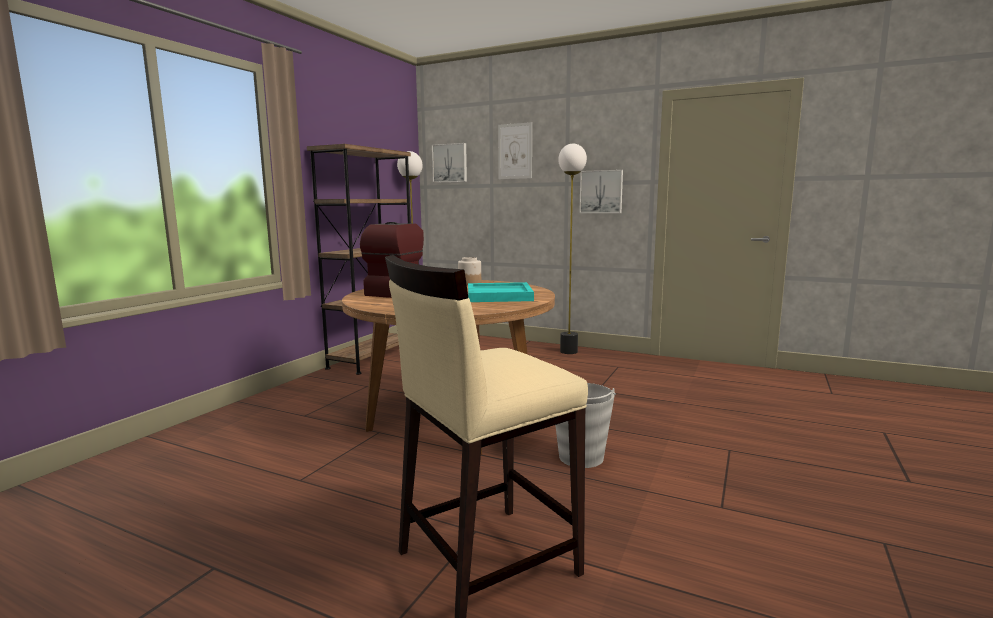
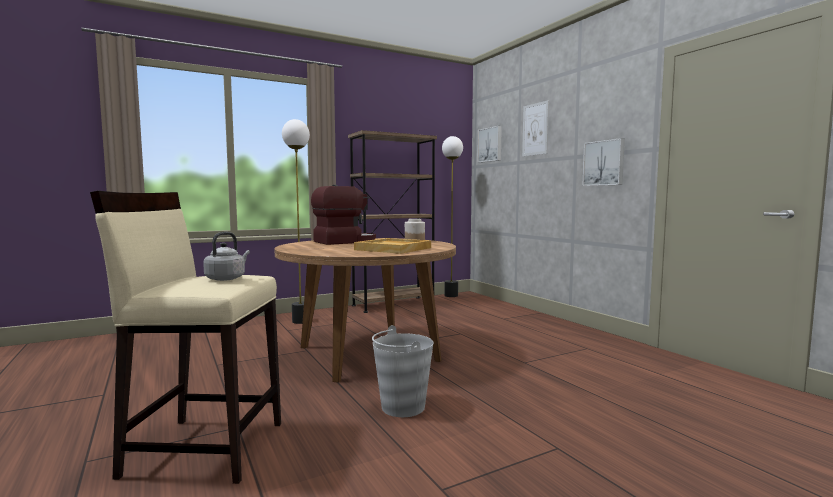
camera: 35 degrees right, 5 degrees down
(499, 295) = (394, 249): turquoise tray -> beige tray
(510, 358) = (227, 278): none -> grey kettle
(569, 351) = (561, 327): floor lamp -> floor lamp (301, 321)

